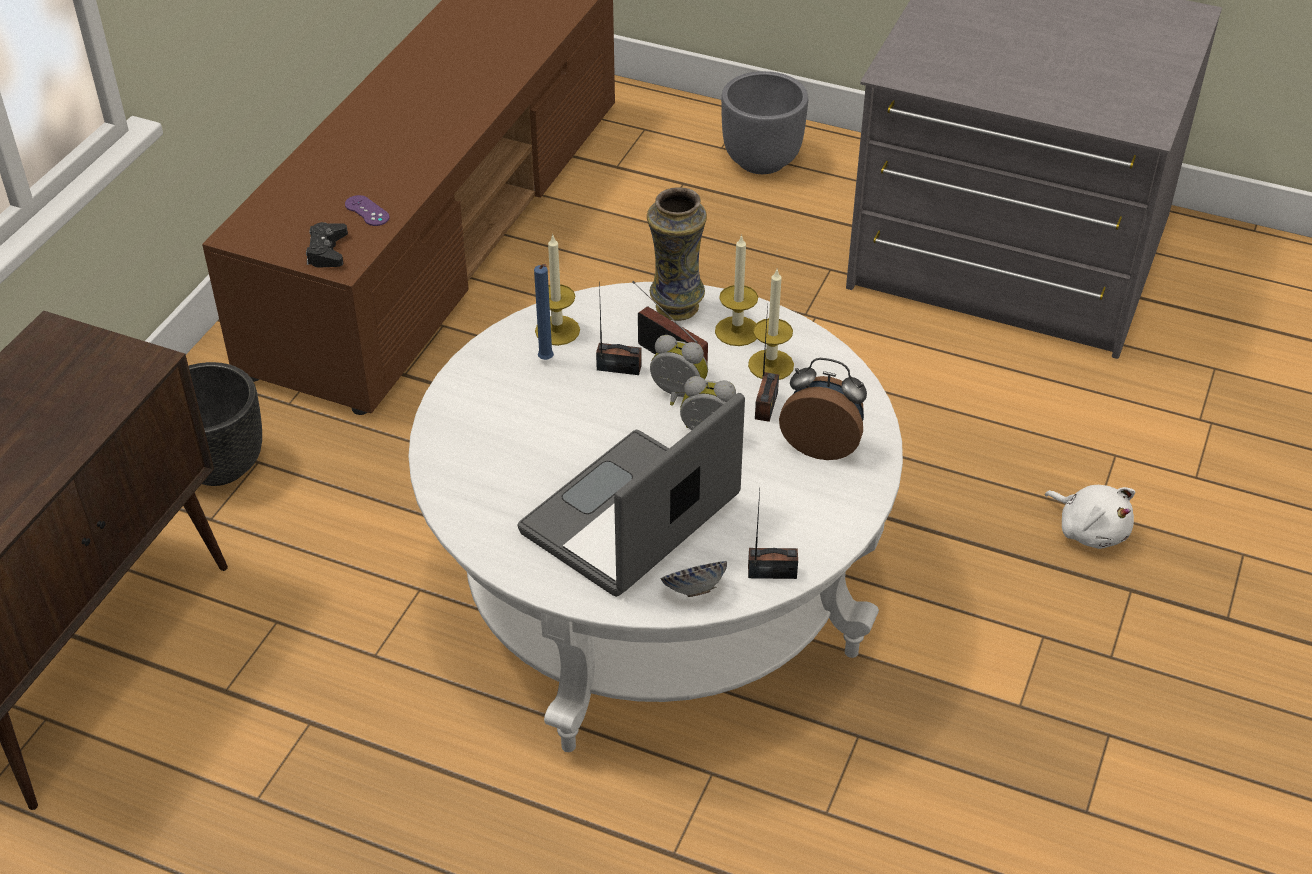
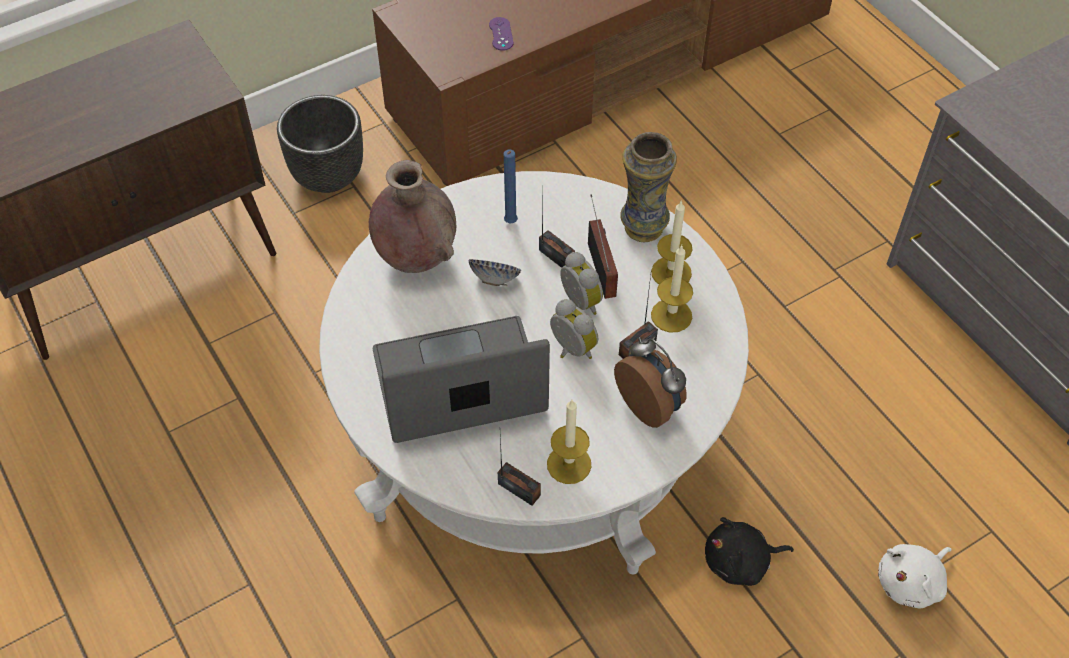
camera: 35 degrees right, 10 degrees up
(327, 251) = (447, 54): black game controller -> none
(480, 433) = (415, 258): none -> brown vase
(557, 330) = (539, 202): candle -> candle (569, 464)
(694, 589) = (452, 469): bowl -> bowl (495, 279)
(761, 160) = (911, 117): grey planter -> none
(938, 593) = (740, 562): none -> black plush toy
(1090, 530) = (911, 582): white plush toy -> white plush toy turned 60 degrees clockwise

